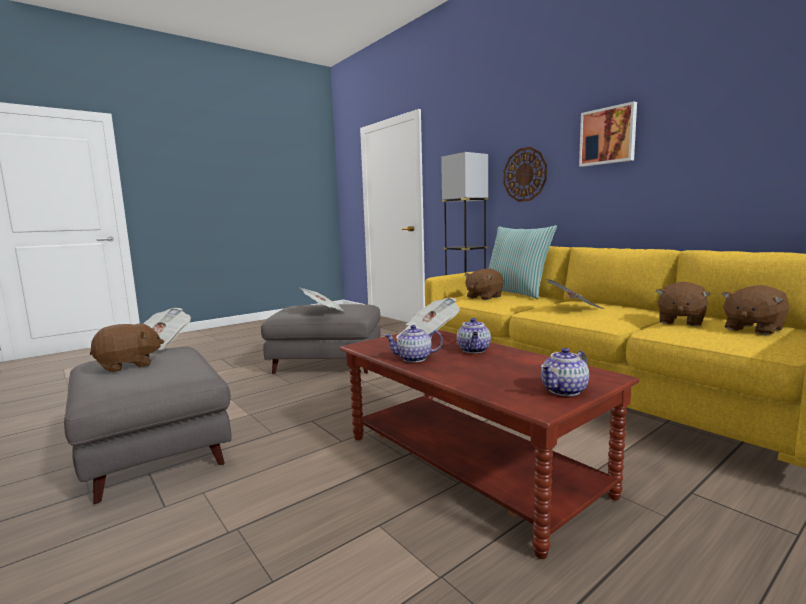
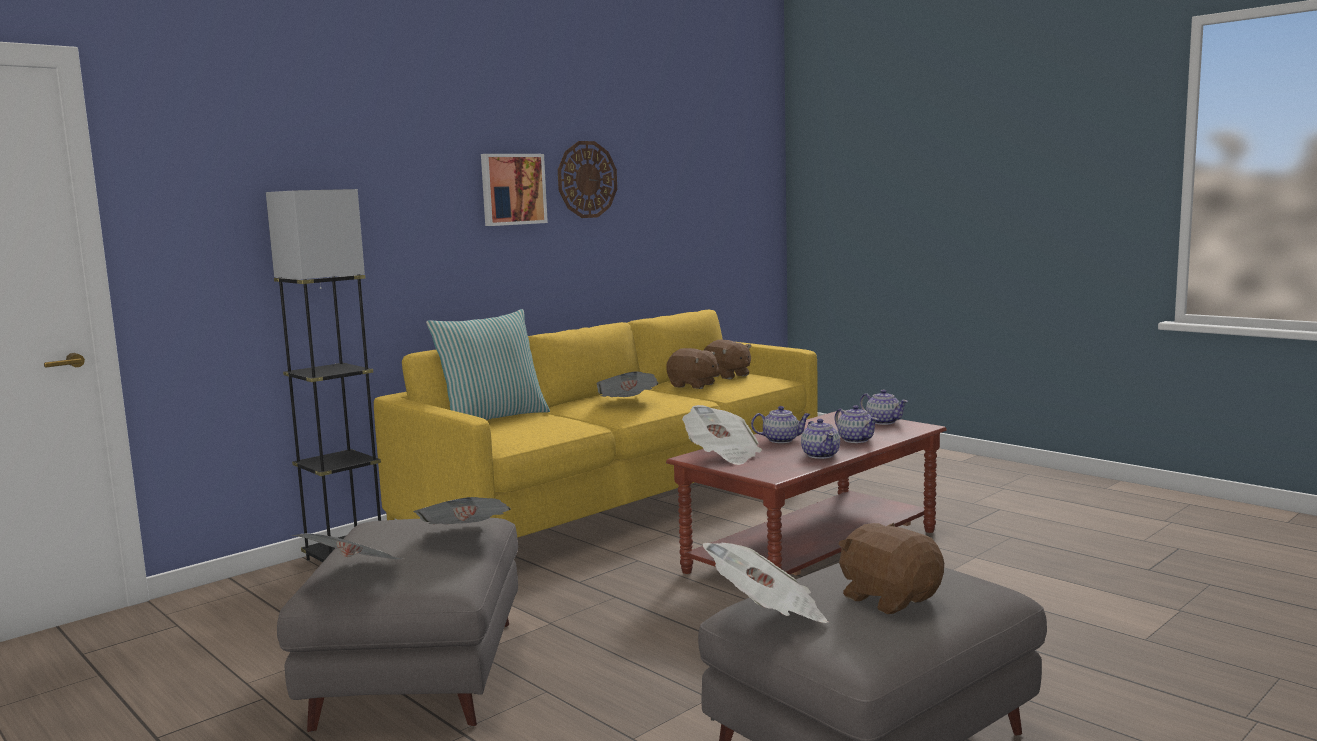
camera: 95 degrees left, 0 degrees up
(294, 305) = (354, 574): none -> newspaper
(470, 372) = (855, 440): none -> teapot
(483, 297) = (518, 429): brown plush toy -> none
(525, 174) = (398, 232): wall clock -> wall clock (587, 179)

